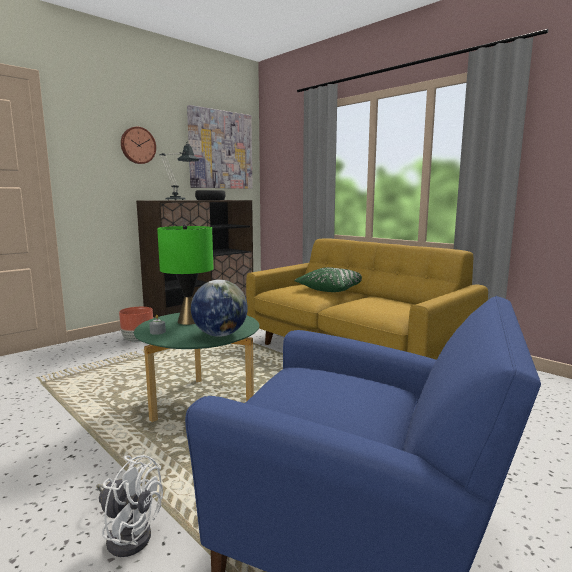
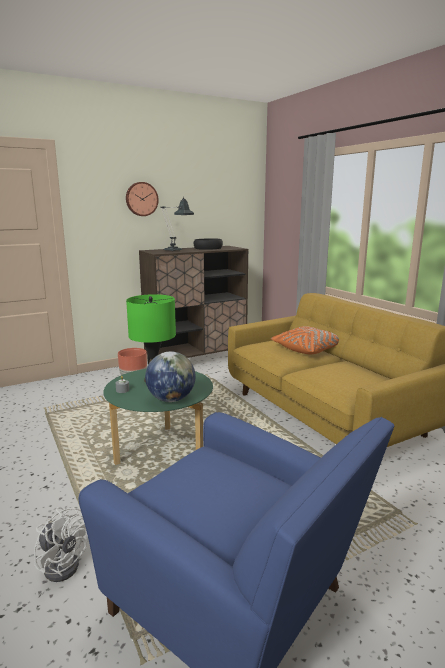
camera: 15 degrees right, 5 degrees up
(220, 150) = (223, 197): picture -> none
(331, 289) = (308, 349): green pillow -> orange pillow

